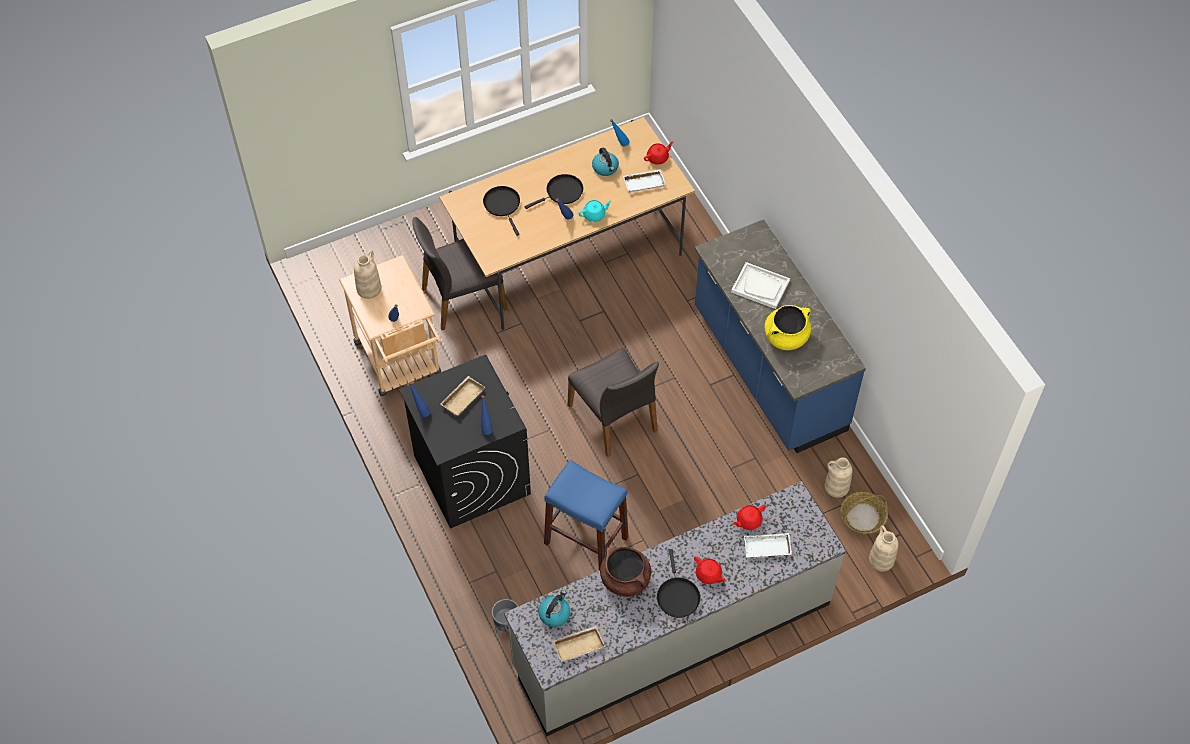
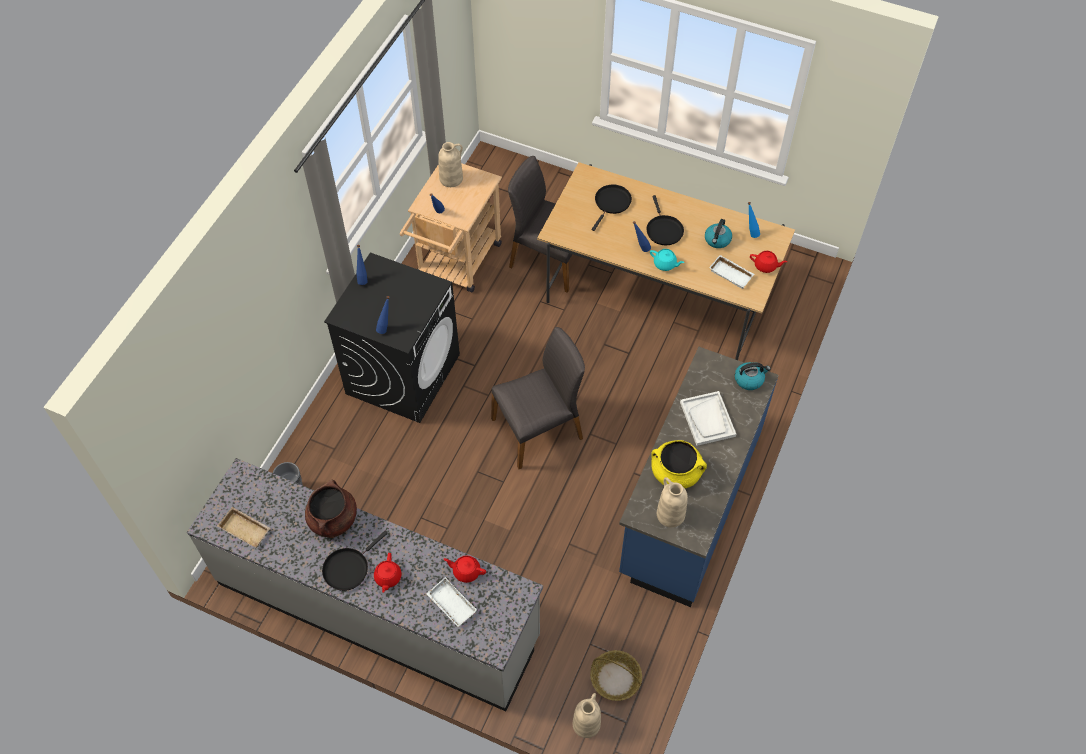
camera: 50 degrees right, 0 degrees up
(462, 397) = (398, 294): beige tray -> none
(554, 613) = (261, 492): kettle -> kettle (749, 379)
(562, 192) = (663, 230): black frying pan -> black frying pan turned 60 degrees clockwise
(586, 540) = (412, 488): blue stool -> none
(614, 418) = (538, 429): grey chair -> grey chair turned 135 degrees counterclockwise
(836, 487) = (625, 636): beige vase -> beige vase (670, 514)

